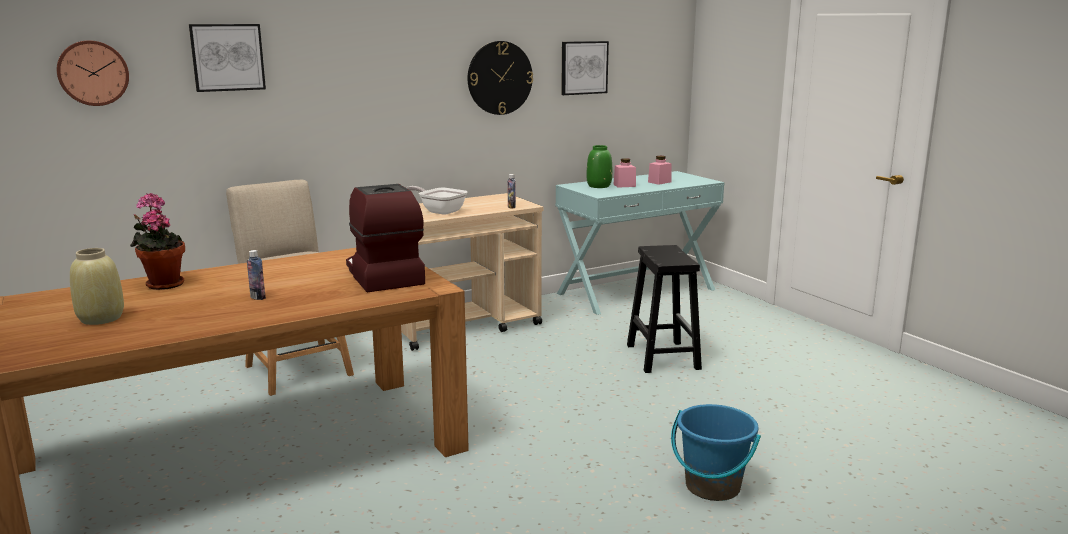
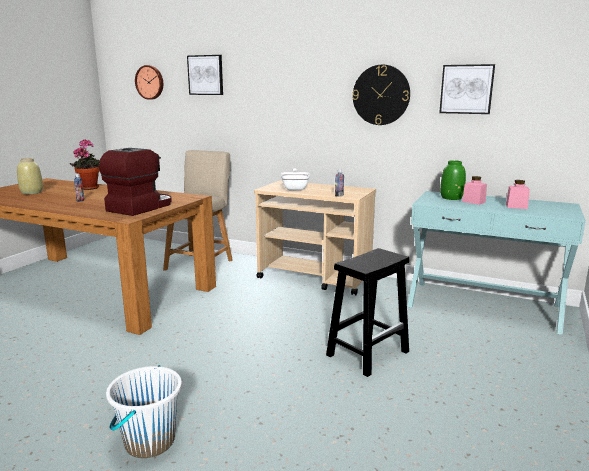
camera: 55 degrees right, 0 degrees up
(712, 487) = (149, 441): blue bucket -> white bucket

